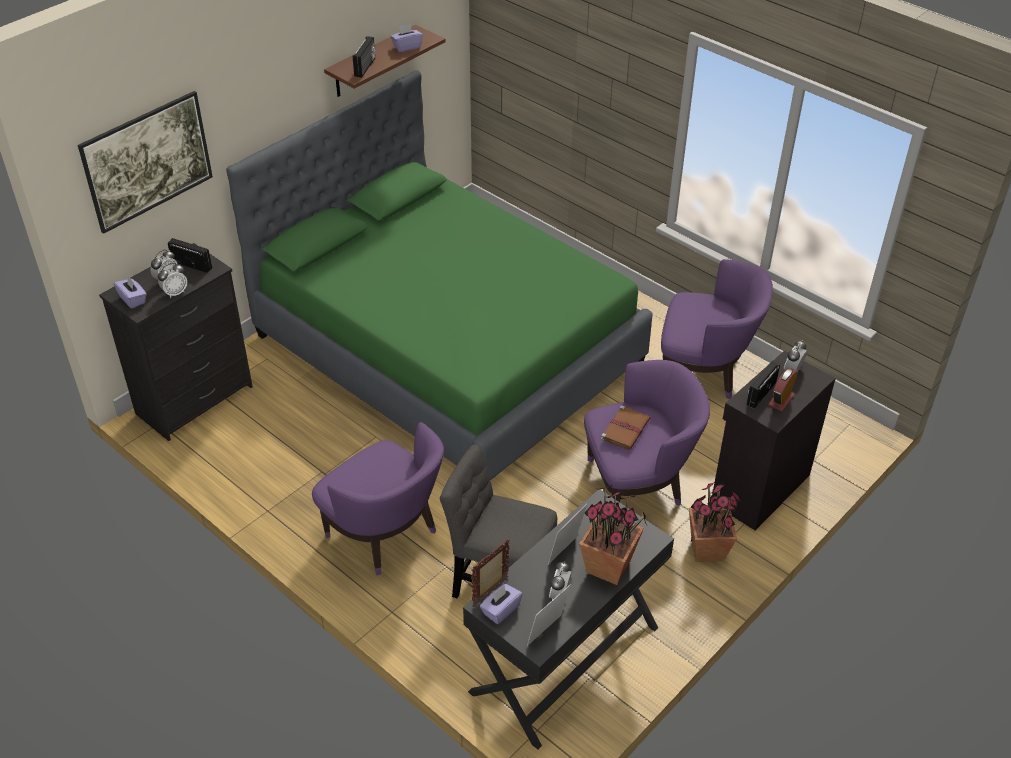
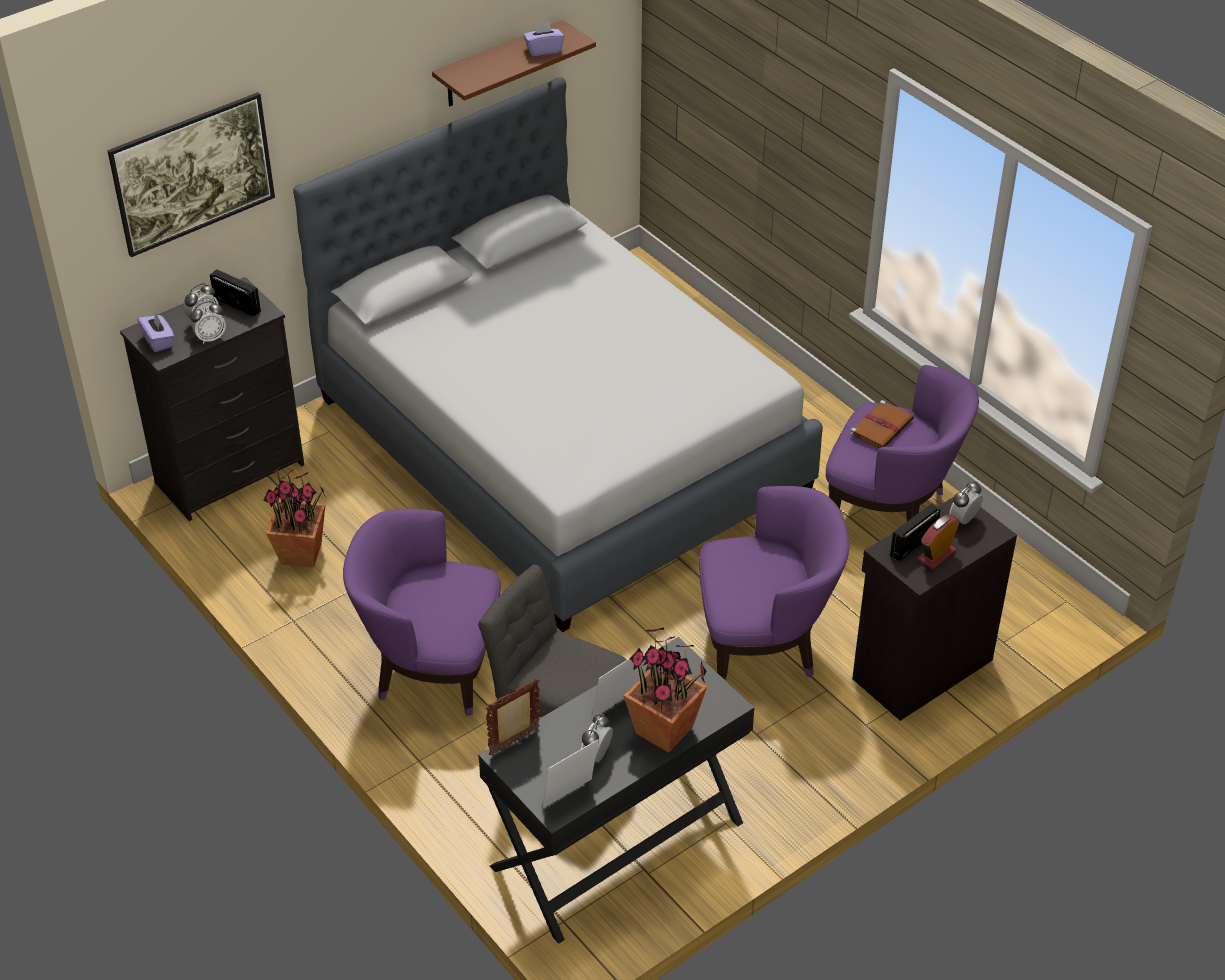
camera: 10 degrees right, 0 degrees up
(365, 67) = (484, 73): radio -> none
(385, 535) = (430, 668): purple armchair -> purple armchair turned 135 degrees clockwise
(448, 349) = (562, 444): green bed -> grey bed
(500, 610) = (522, 763): purple tissue box -> none
(626, 429) = (746, 570): brown book -> brown book (882, 427)
(708, 549) = (832, 737): potted plant -> potted plant (302, 554)

